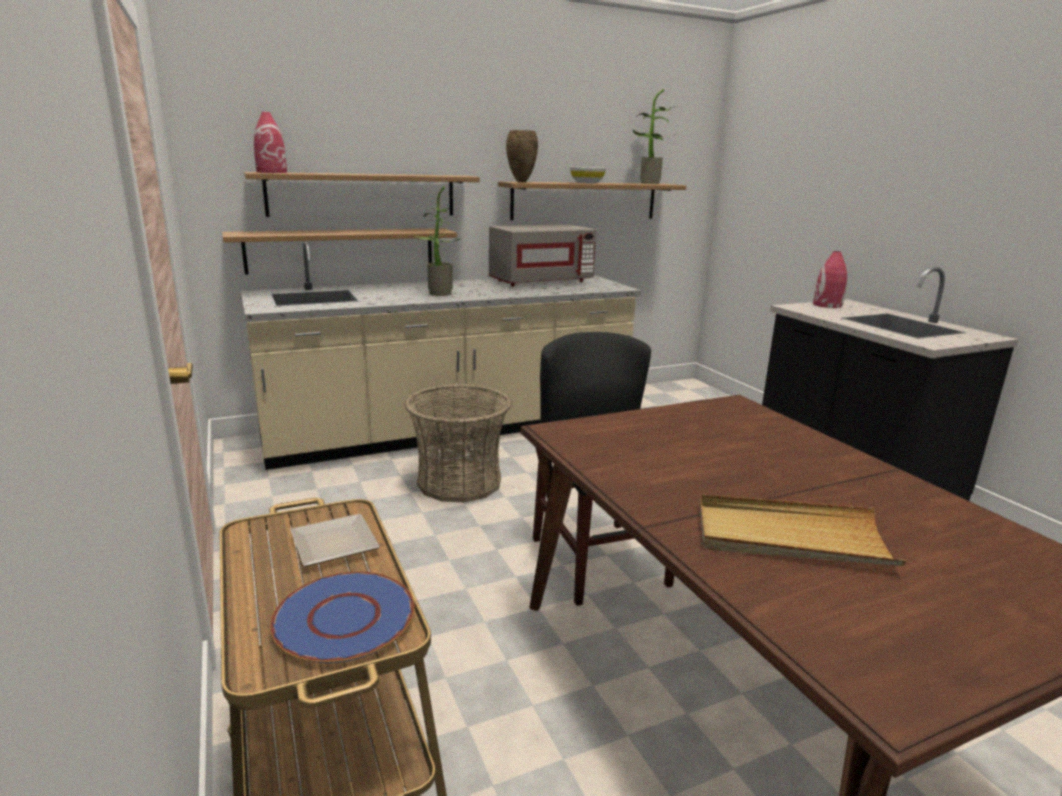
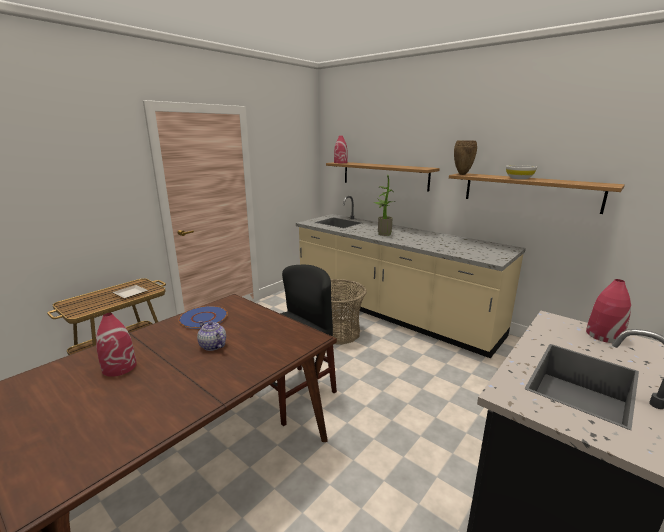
camera: 65 degrees right, 0 degrees up
(341, 250) = (372, 202): shelf -> none
(345, 618) = (85, 305): blue plate -> blue plate (203, 318)
(541, 282) = (463, 243): grey microwave -> none
(648, 183) = (588, 183): potted plant -> none
(735, 460) = (212, 345): none -> teapot
(790, 537) = (120, 367): beige tray -> red vase

